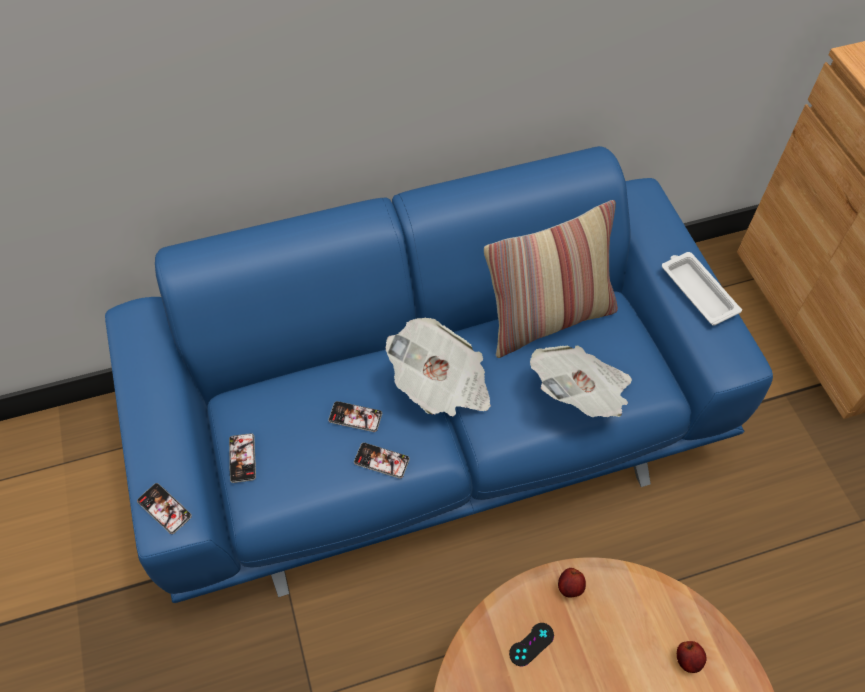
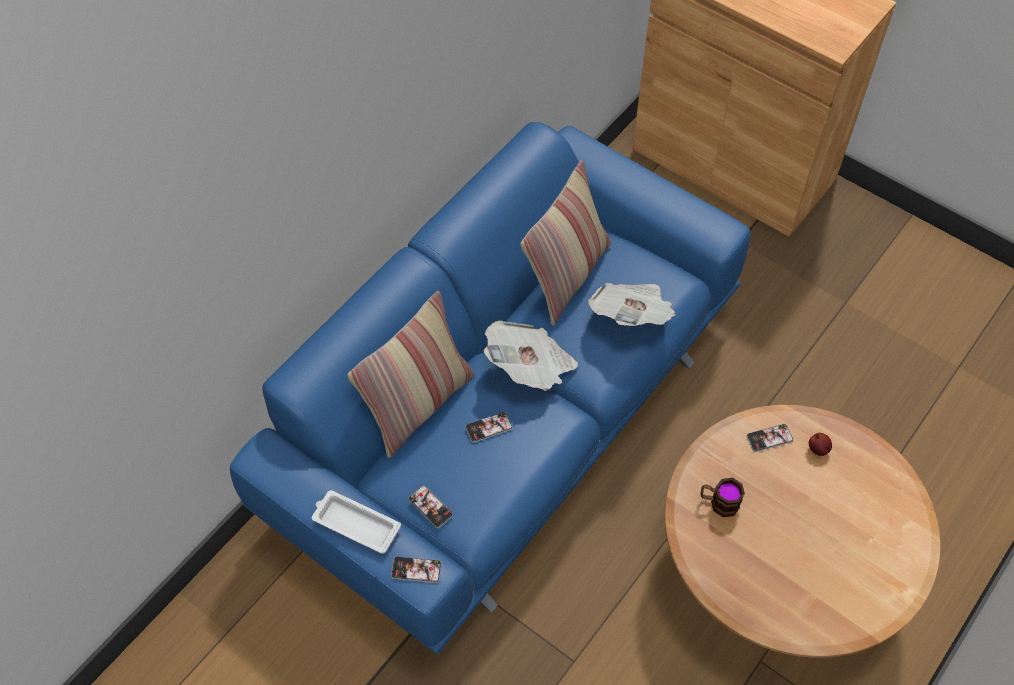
camera: 35 degrees left, 0 degrees up
(316, 358) = (418, 405): none -> pillow
(381, 461) = (533, 445): phone -> phone (769, 438)
(531, 644) = (718, 503): black game controller -> mug
(570, 588) = (716, 452): apple -> none
(697, 291) = (661, 196): white tray -> white tray (355, 524)

